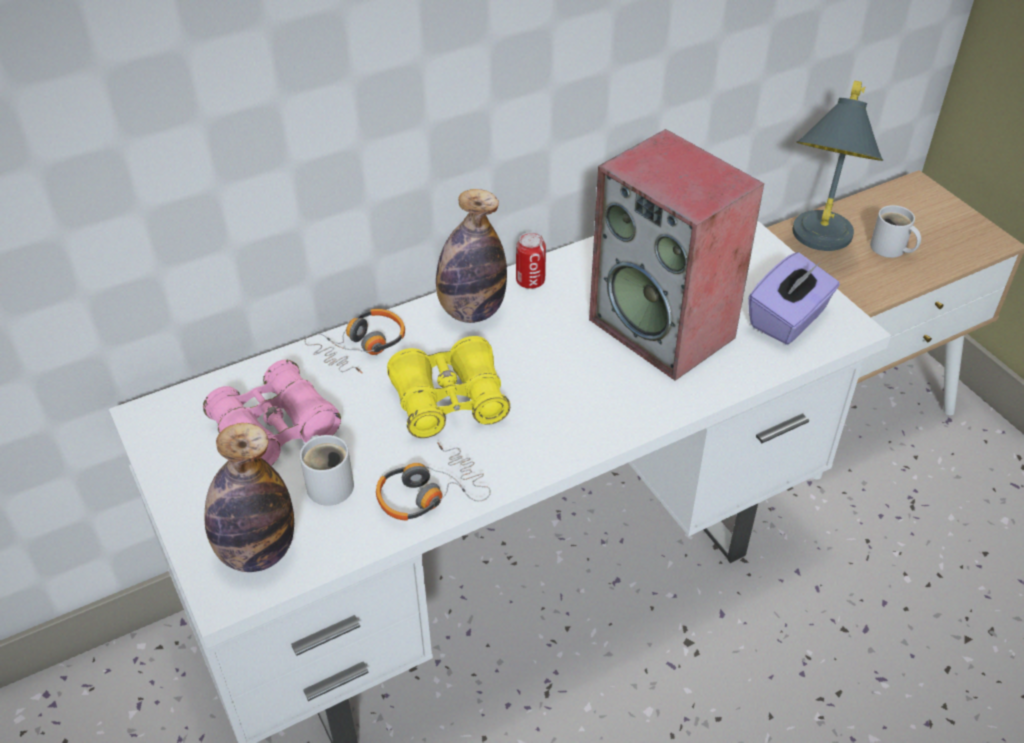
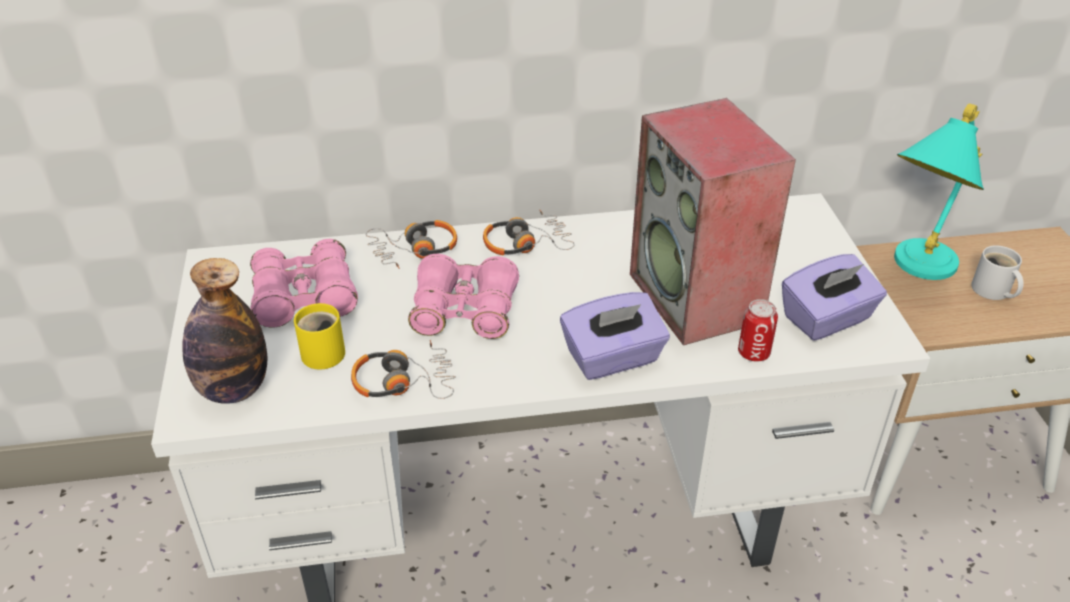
camera: 20 degrees right, 5 degrees down
(330, 483) = (325, 351): white mug -> yellow mug
(449, 401) = (464, 311): yellow binoculars -> pink binoculars
(471, 311) = (526, 243): bottle -> headphones
(530, 281) = (593, 231): can -> can (753, 353)
(618, 411) = (613, 358): none -> purple tissue box
(816, 245) = (914, 271): grey table lamp -> turquoise table lamp

